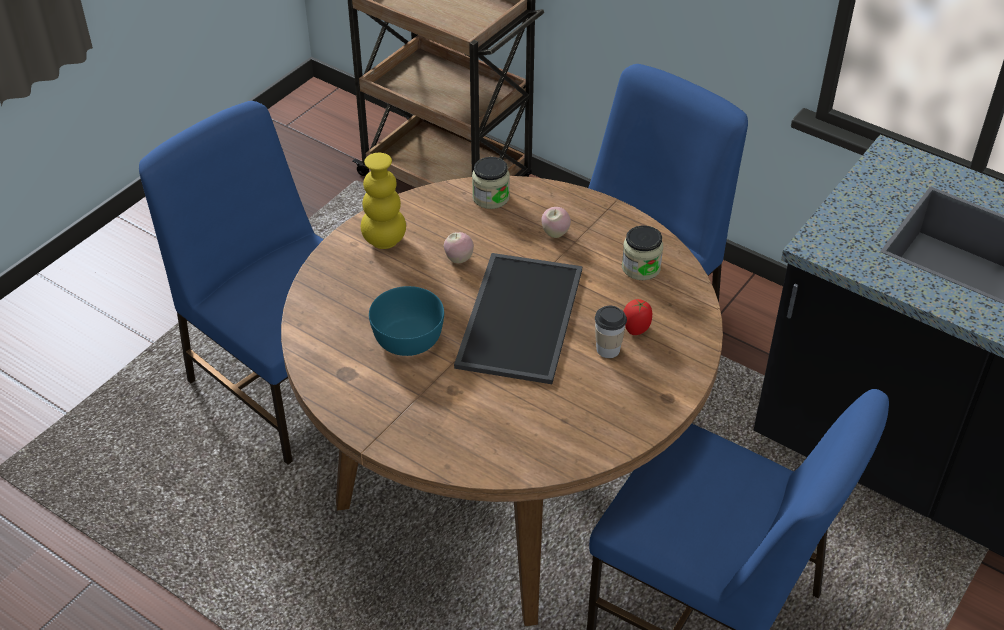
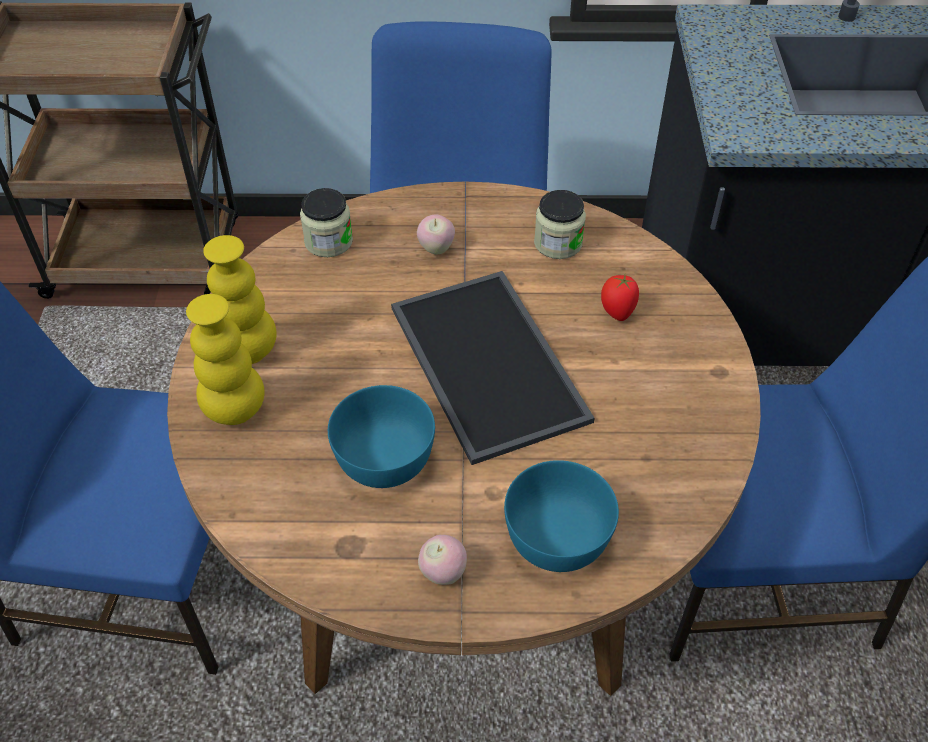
camera: 35 degrees left, 5 degrees up
(348, 270) = (235, 410): none -> yellow vase
(459, 259) = (357, 330): apple -> apple (443, 573)
(467, 432) = (559, 536): none -> turquoise bowl
(608, 349) = (611, 350): cup -> none

